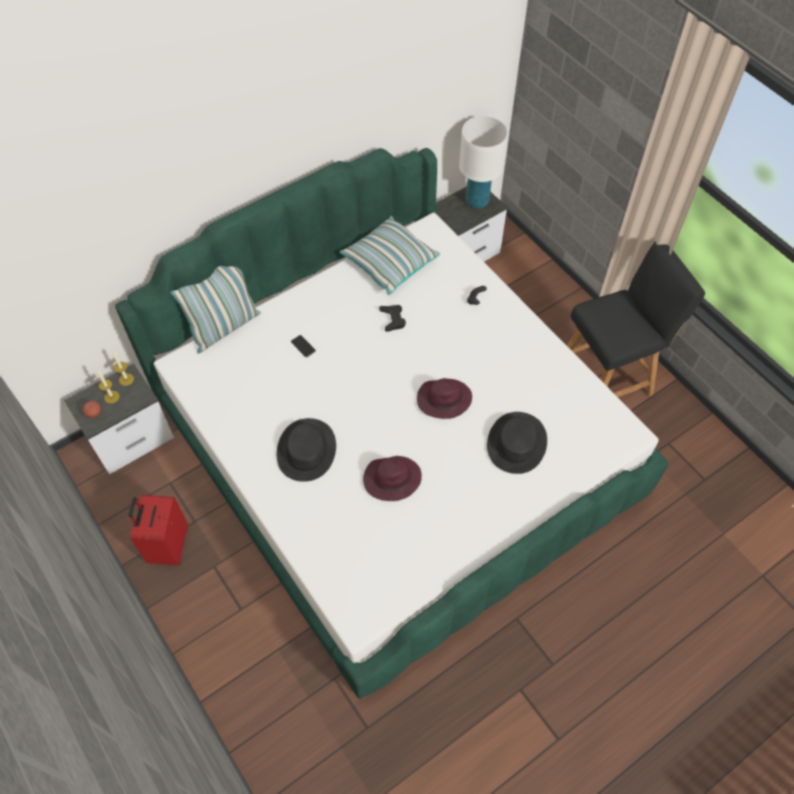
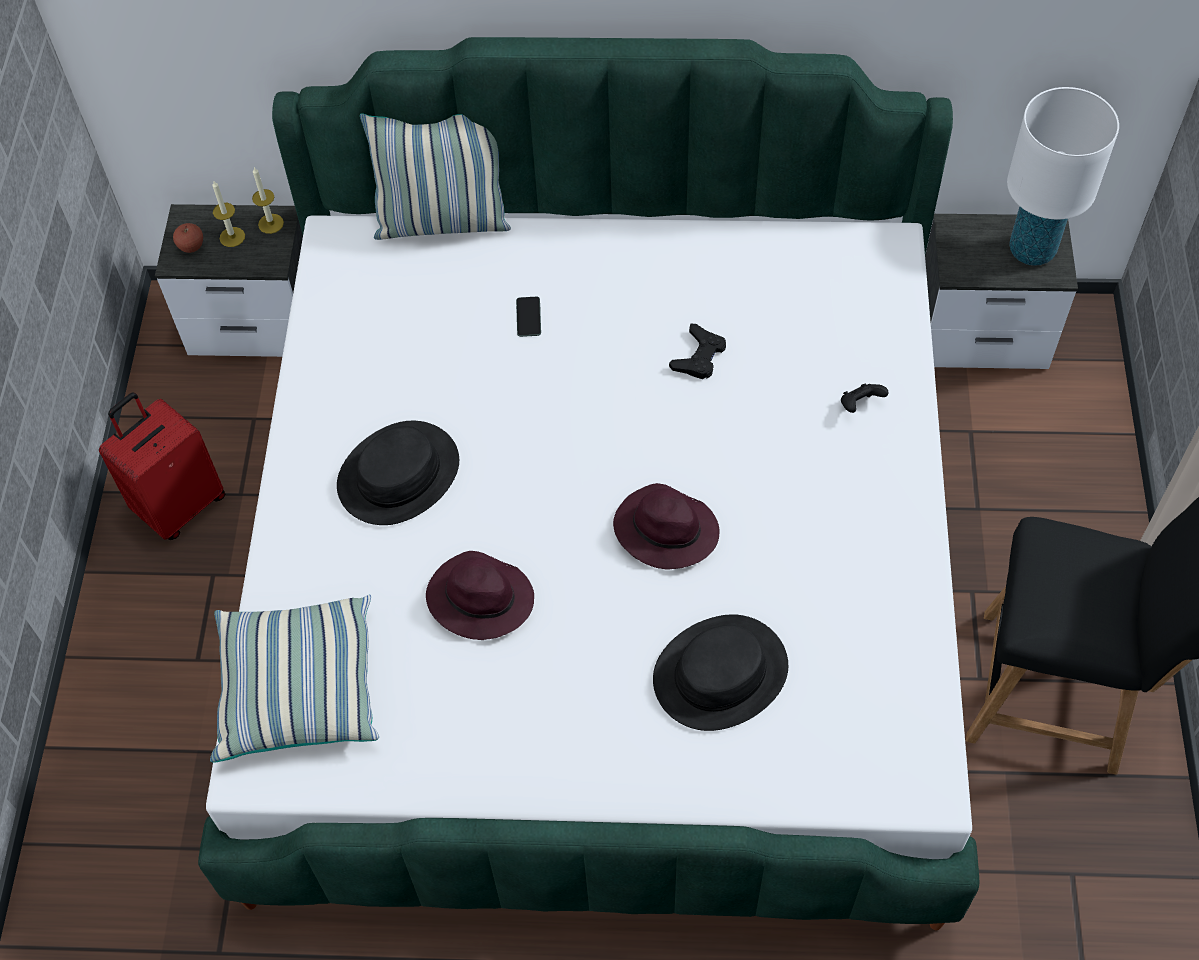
camera: 40 degrees right, 0 degrees up
(389, 263) = (773, 265): pillow -> pillow (298, 688)

